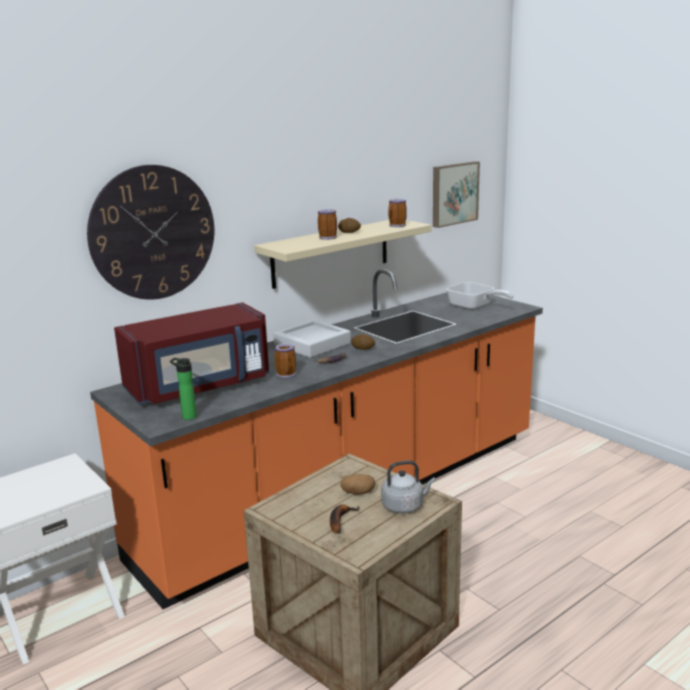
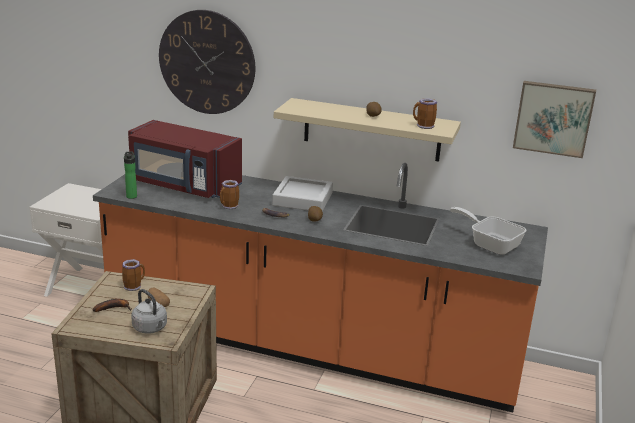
camera: 55 degrees right, 5 degrees up
(327, 237) = (343, 112): mug -> mug (134, 286)
(474, 307) = (490, 244): frying pan -> frying pan turned 120 degrees clockwise

